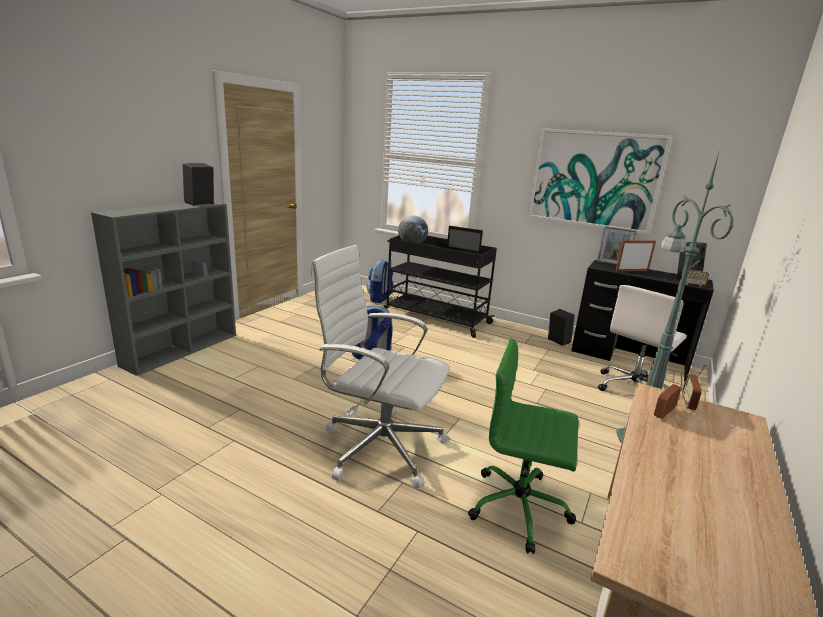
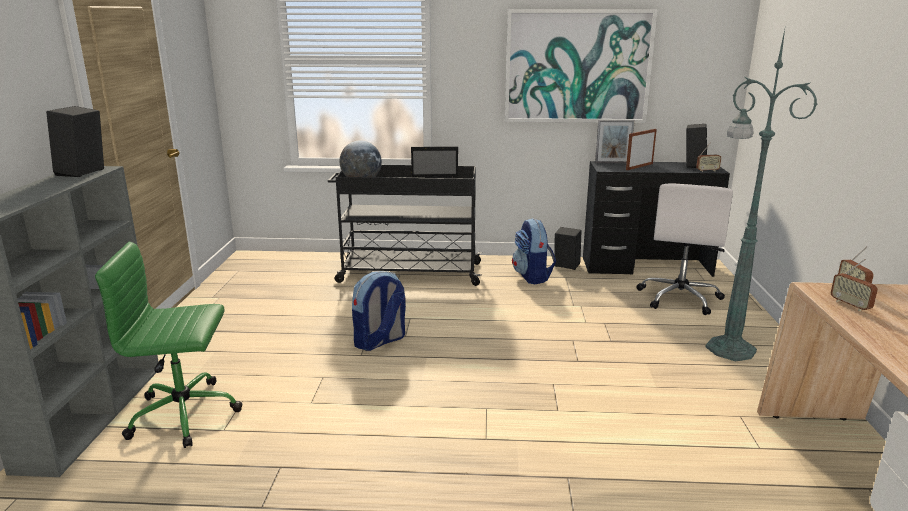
camera: 25 degrees left, 0 degrees up
(379, 446) = (501, 447): white office chair -> none
(380, 299) = (315, 264): backpack -> backpack (532, 277)
(520, 508) = (699, 456): green office chair -> green office chair (186, 414)
(664, 414) = (850, 305): radio -> radio turned 45 degrees counterclockwise

